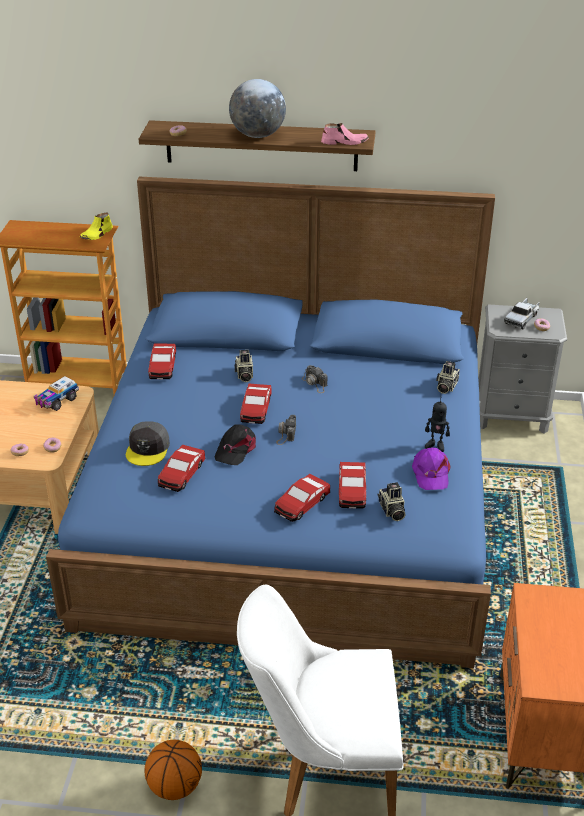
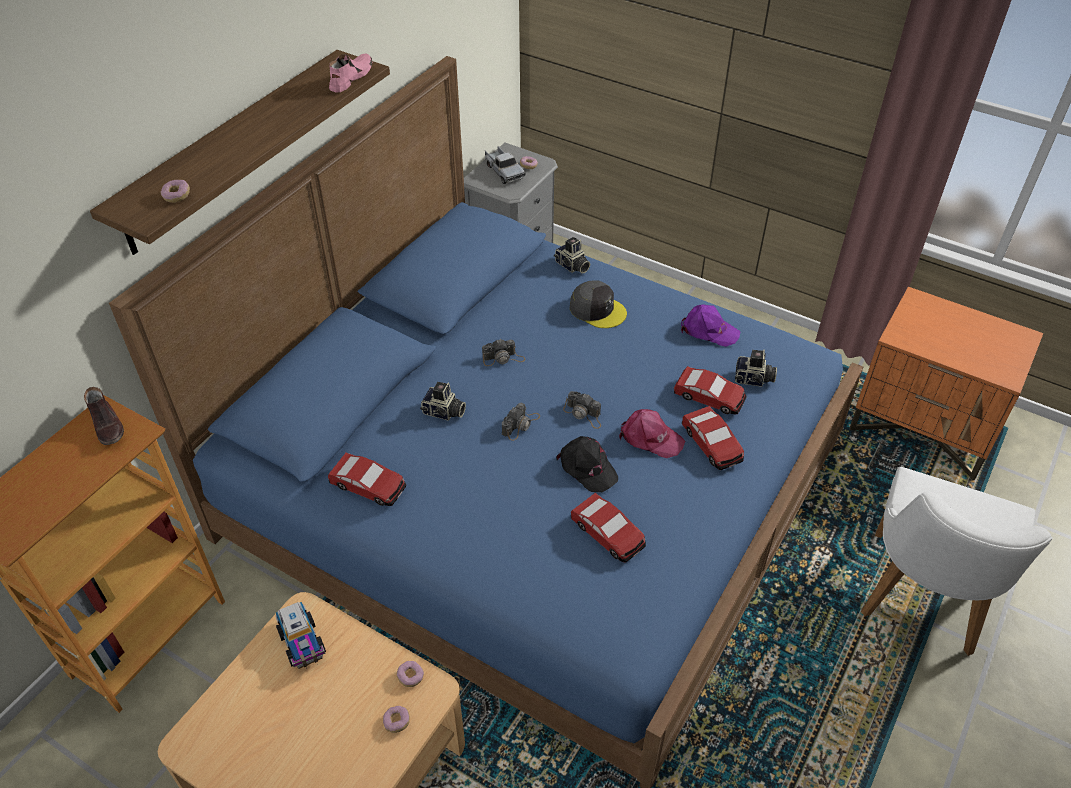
camera: 65 degrees left, 10 degrees up
(97, 234) = (107, 425): yellow shoe -> brown shoe
(148, 449) = (539, 552): grey cap -> grey cap (597, 310)
(175, 786) = (915, 742): basketball -> none
(256, 409) = (520, 425): toy car -> camera
(257, 135) = (258, 132): globe -> none
(285, 471) = (650, 438): none -> pink cap
(435, 445) = (666, 310): toy robot -> none

